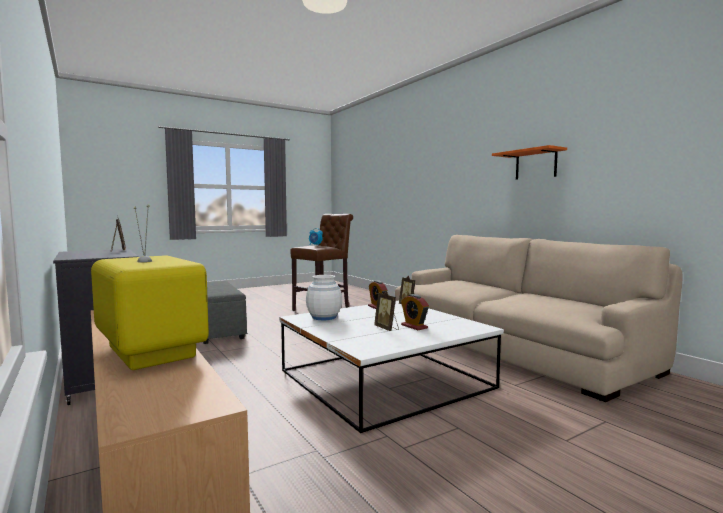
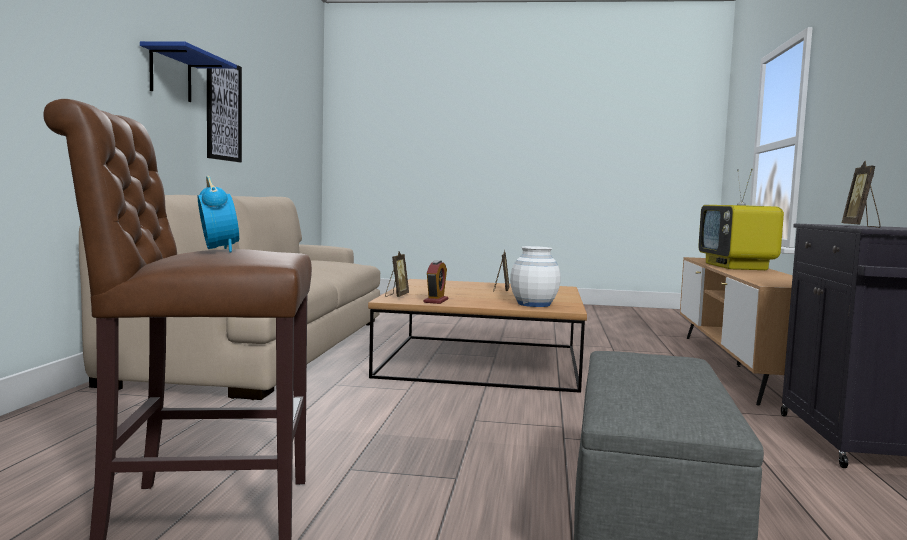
camera: 140 degrees left, 0 degrees up
(384, 379) = (482, 361): white coffee table -> brown coffee table
(414, 326) = (472, 288): alarm clock -> none
(536, 164) = (170, 75): orange shelf -> blue shelf
(606, 171) = (223, 110): none -> picture

